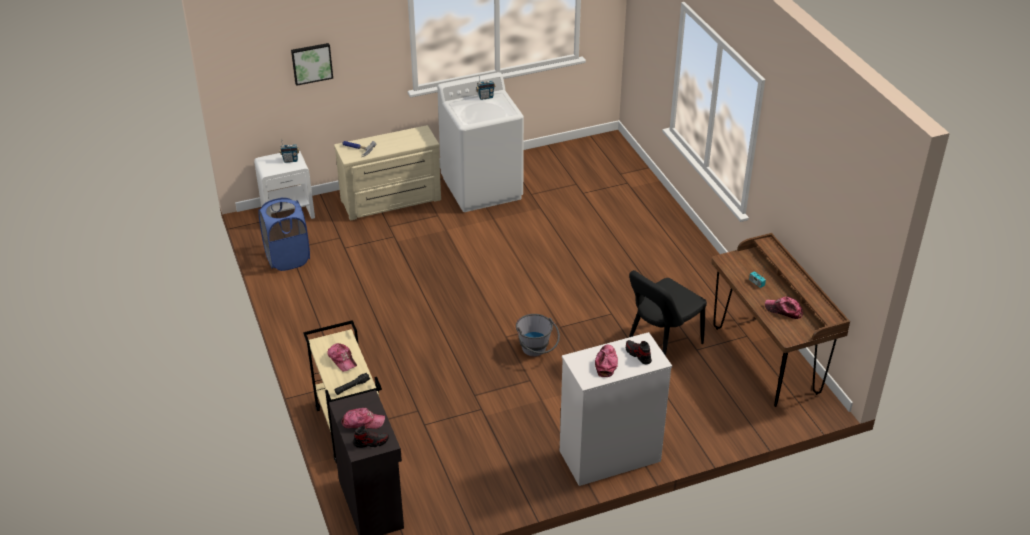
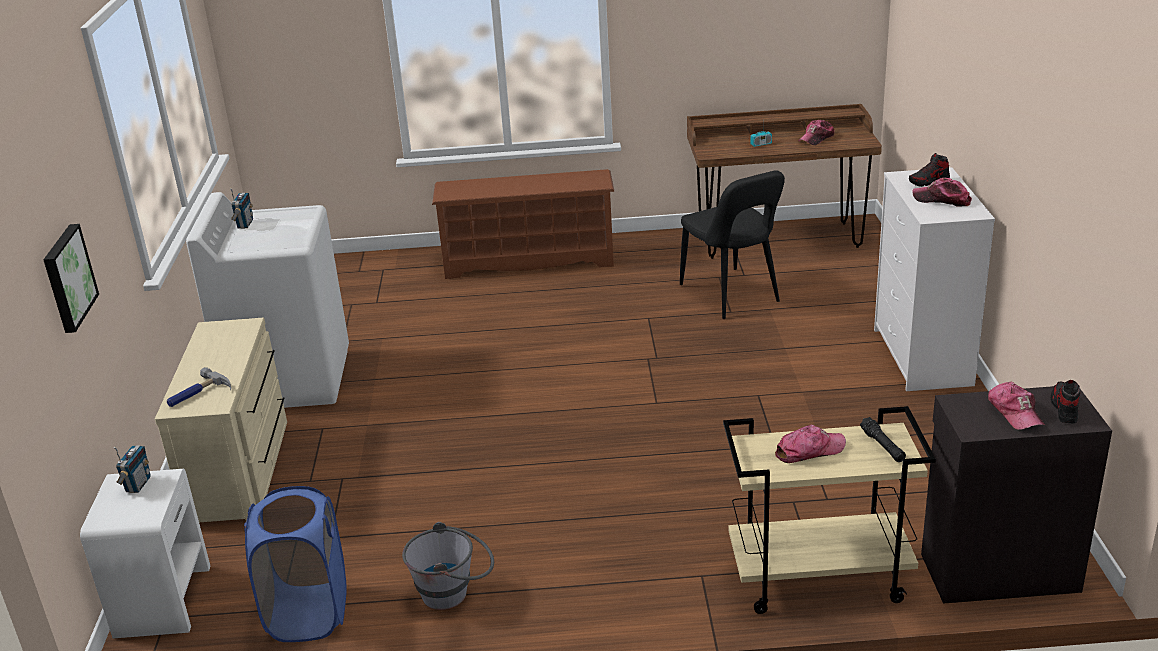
camera: 70 degrees left, 10 degrees down
(363, 422) = (1015, 412): cap -> cap turned 150 degrees clockwise
(536, 351) = (700, 382): grey bucket -> grey bucket (454, 592)
(669, 242) = (529, 261): none -> brown shoe rack

